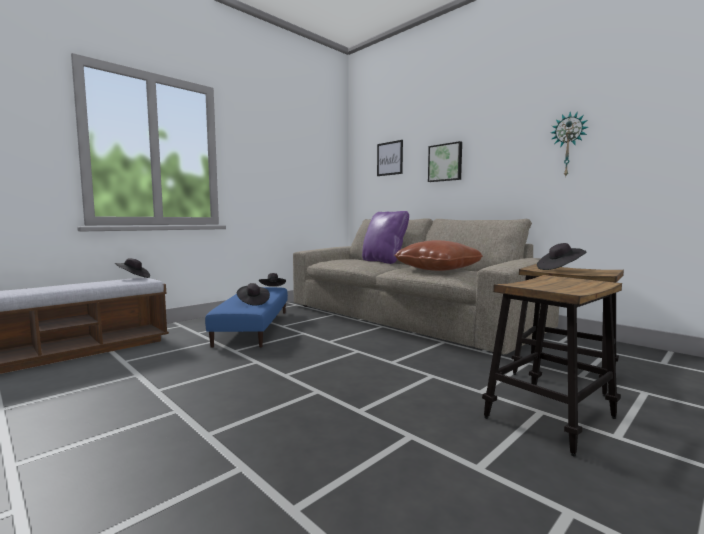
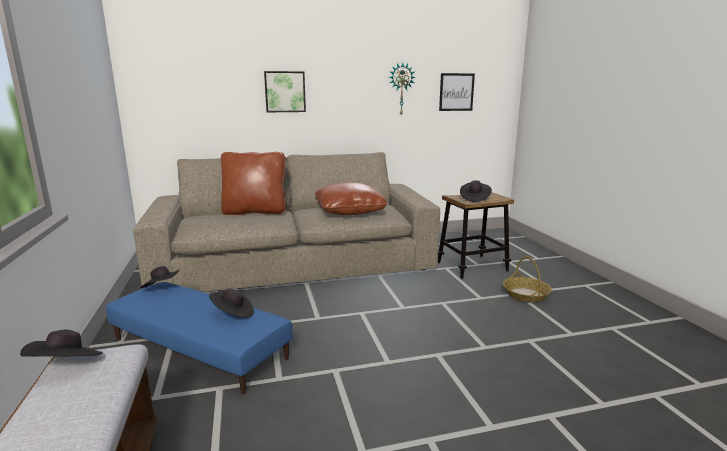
camera: 60 degrees left, 10 degrees up
(384, 261) = (255, 212): purple pillow -> brown pillow
(389, 158) = (200, 77): picture -> picture (456, 92)
(550, 418) = (525, 294): stool -> basket

